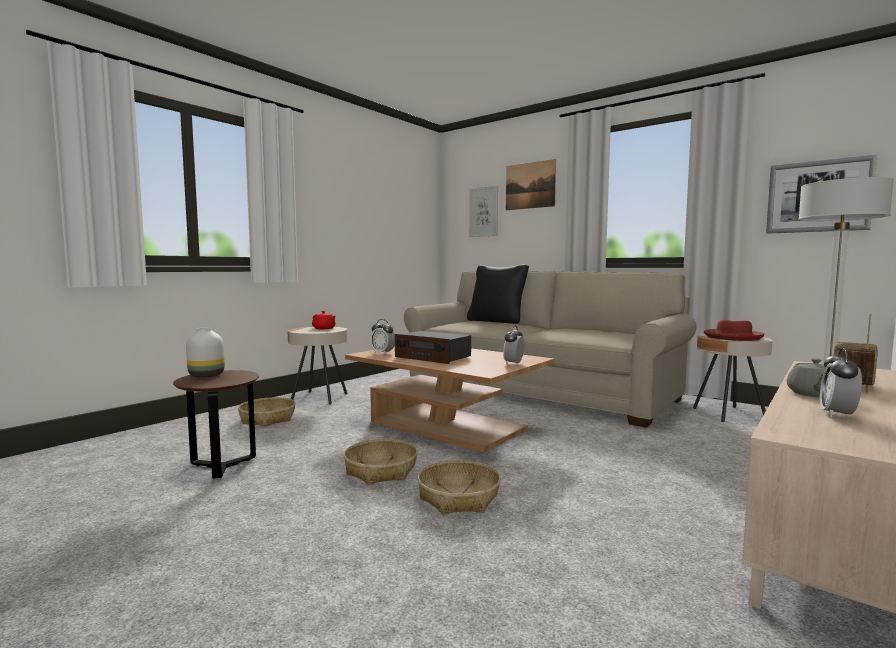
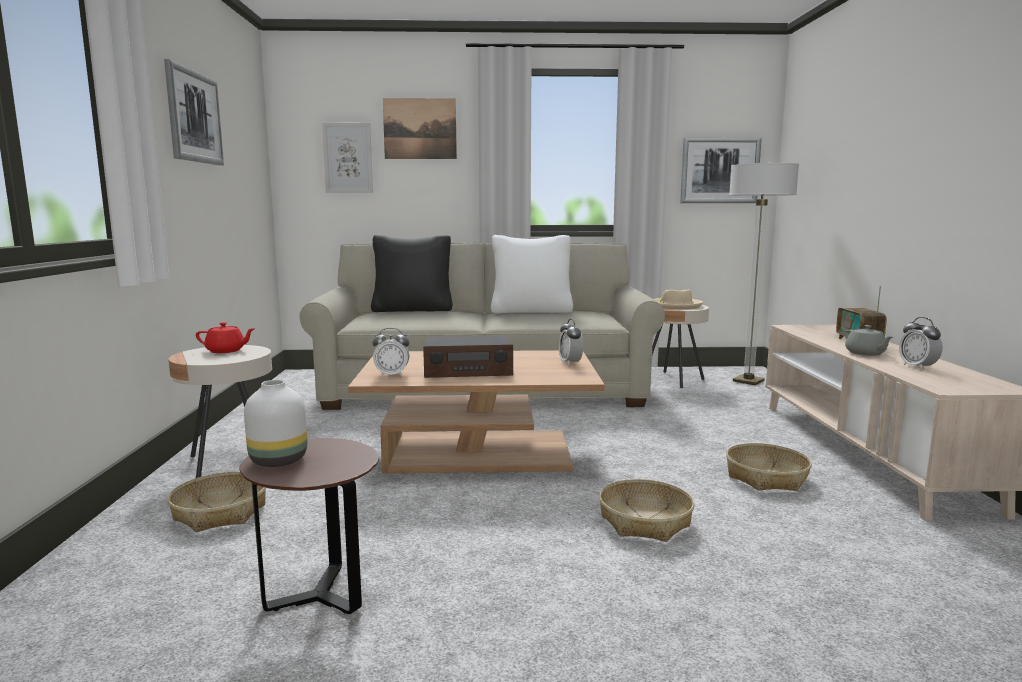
camera: 40 degrees left, 5 degrees up
(354, 190) = (194, 117): none -> picture
(381, 470) = (523, 524): basket -> basket (766, 477)
(577, 329) = (531, 311): none -> white pillow
(732, 337) = (675, 306): red hat -> beige hat

